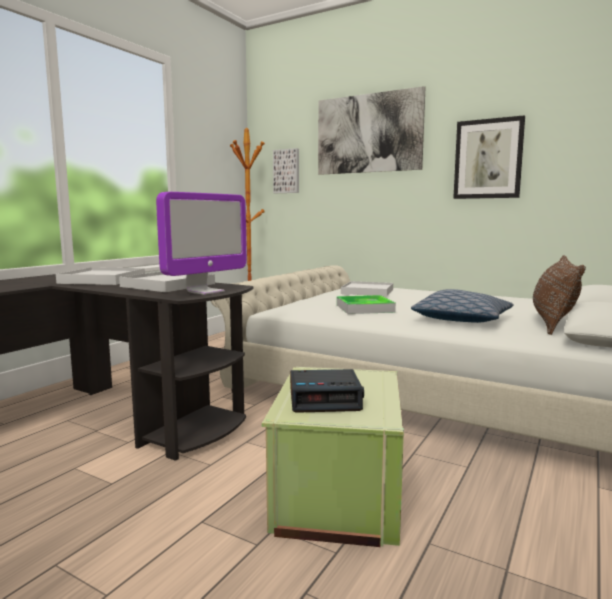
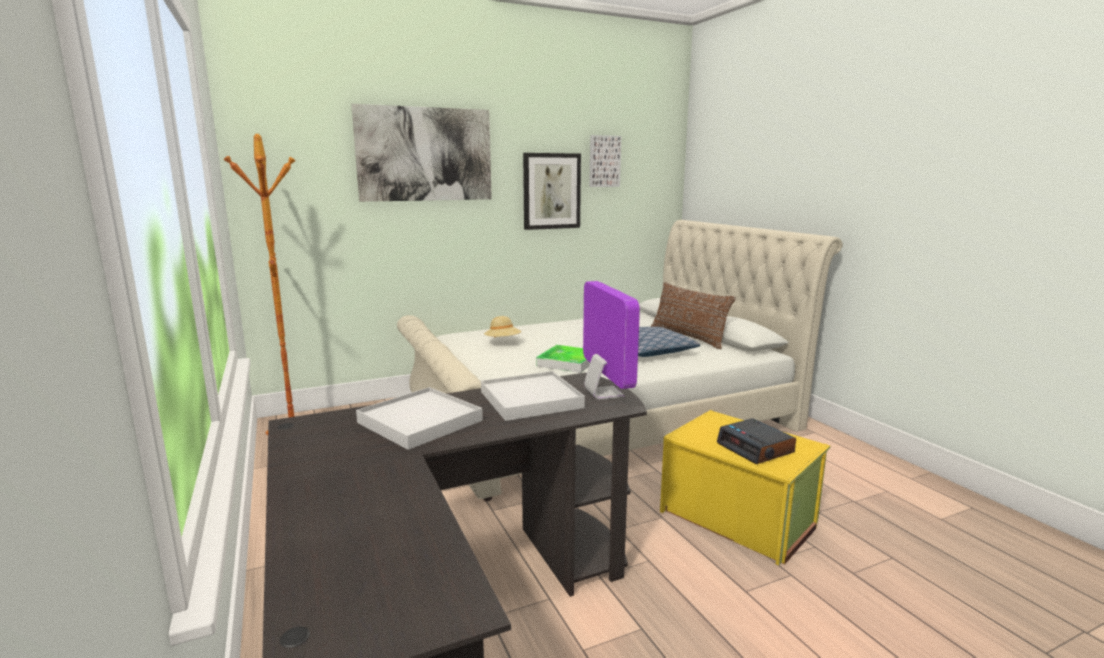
camera: 55 degrees left, 5 degrees up
(287, 171) = (304, 195): picture -> picture (604, 161)
(325, 399) = (756, 448): alarm clock -> alarm clock turned 120 degrees clockwise
(336, 491) = (737, 518): green storage box -> yellow storage box
(367, 291) = (503, 341): white tray -> beige hat

